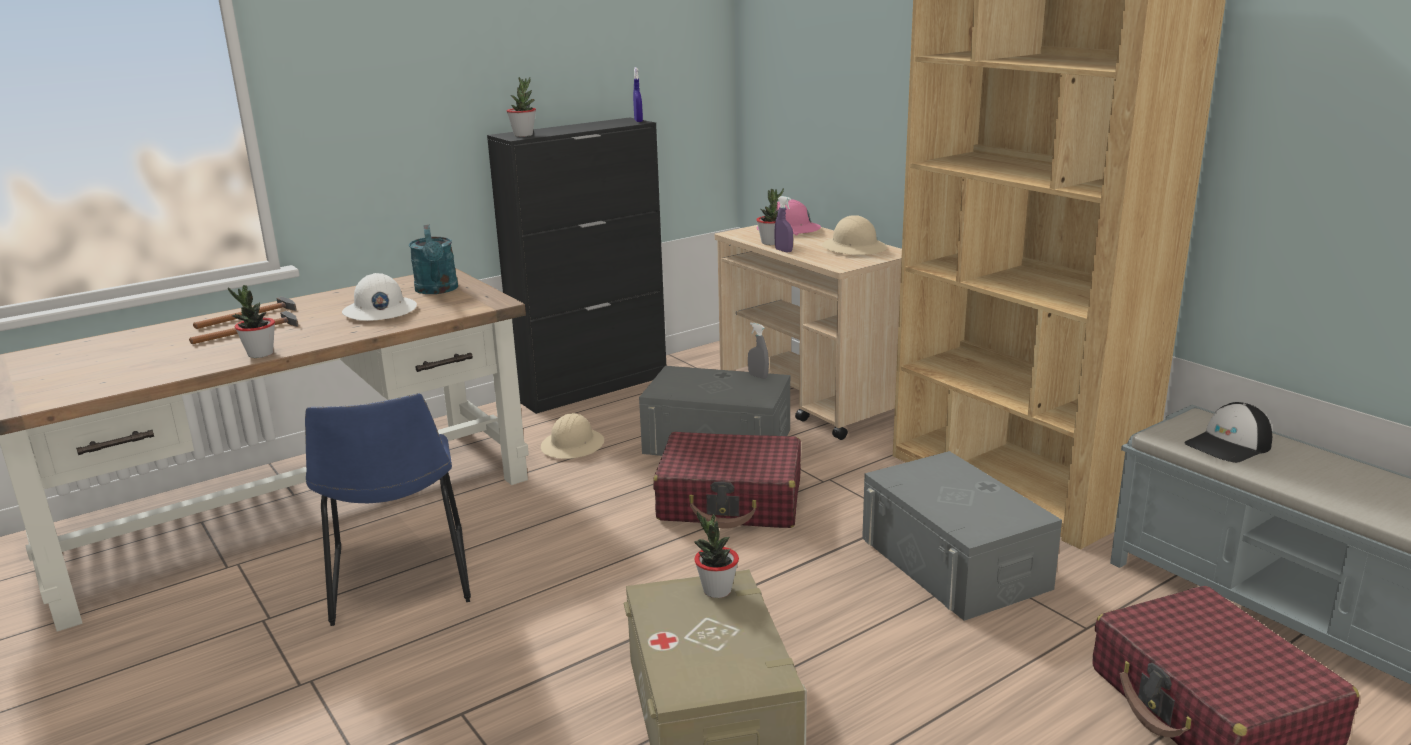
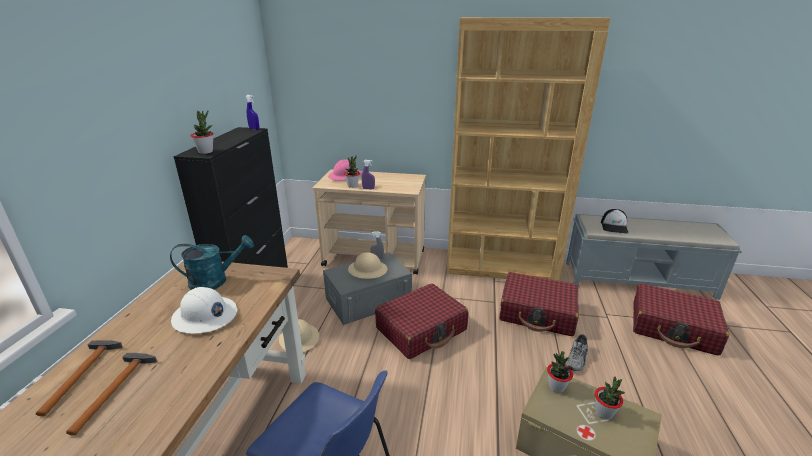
camera: 45 degrees left, 5 degrees up
(260, 354) = (175, 406): potted plant -> potted plant (604, 413)
(437, 290) = (215, 281): turquoise watering can -> turquoise watering can turned 45 degrees counterclockwise
(854, 248) = (396, 179): beige hard hat -> beige hard hat (367, 270)
(903, 640) = (577, 359): none -> grey shoe
(954, 563) = (537, 313): grey storage box -> red suitcase

